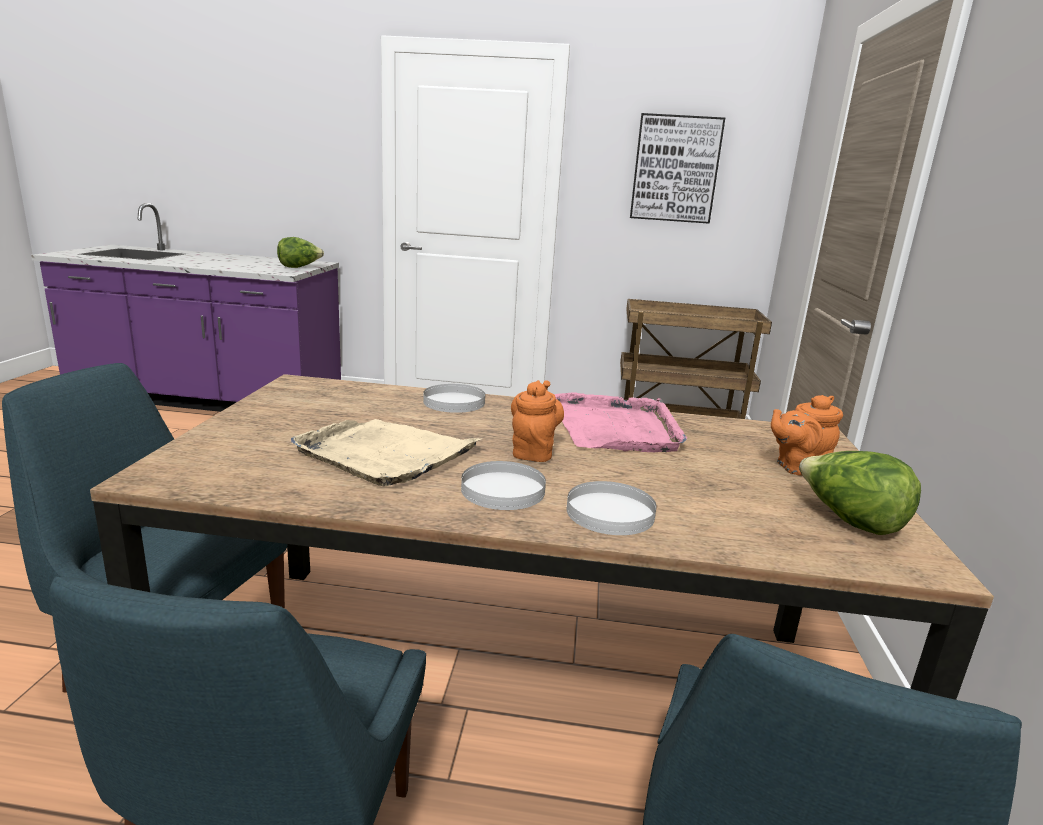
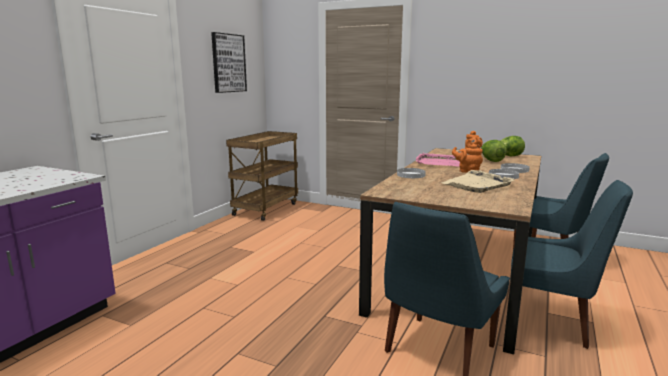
camera: 70 degrees left, 5 degrees down
(299, 267) = (55, 173): lettuce -> lettuce (491, 161)

